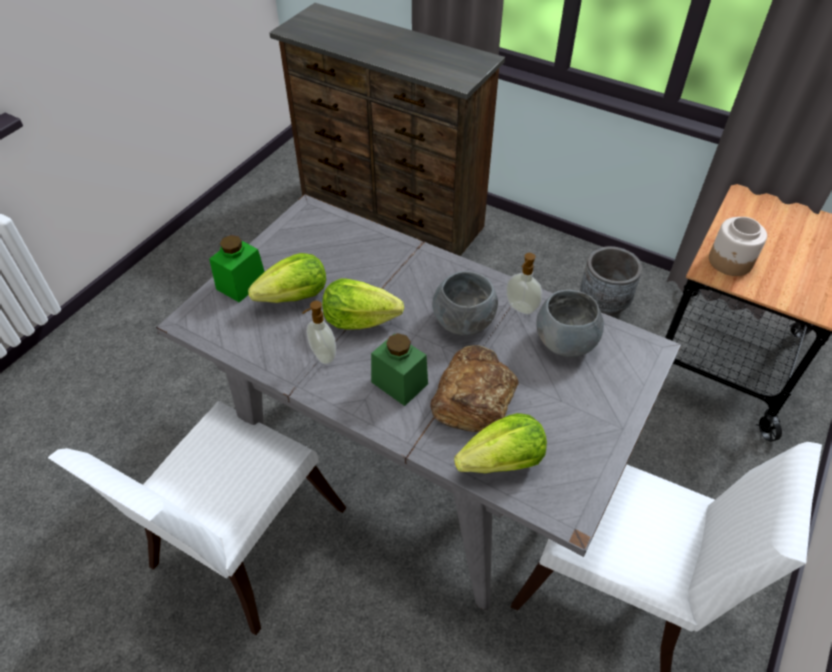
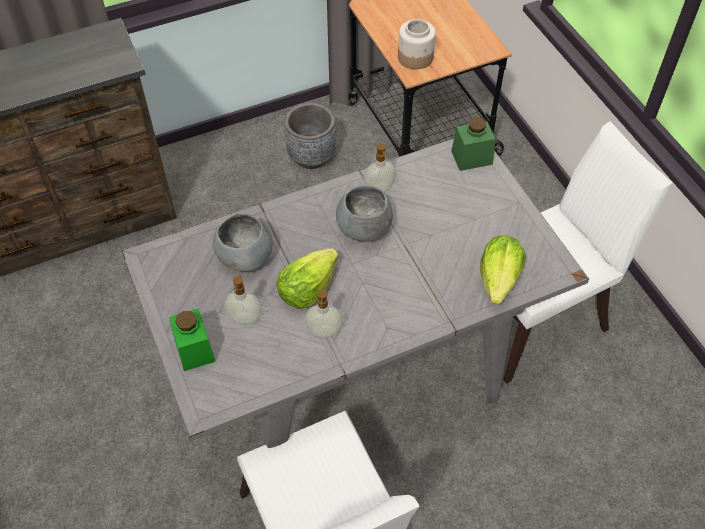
camera: 55 degrees left, 5 degrees up
(295, 297) = (244, 319): lettuce -> soap dispenser
(399, 383) = (389, 298): green jar -> green jar (471, 157)
(473, 396) = (434, 263): bread -> none
(566, 341) = (429, 184): grey bowl -> grey bowl (245, 257)

